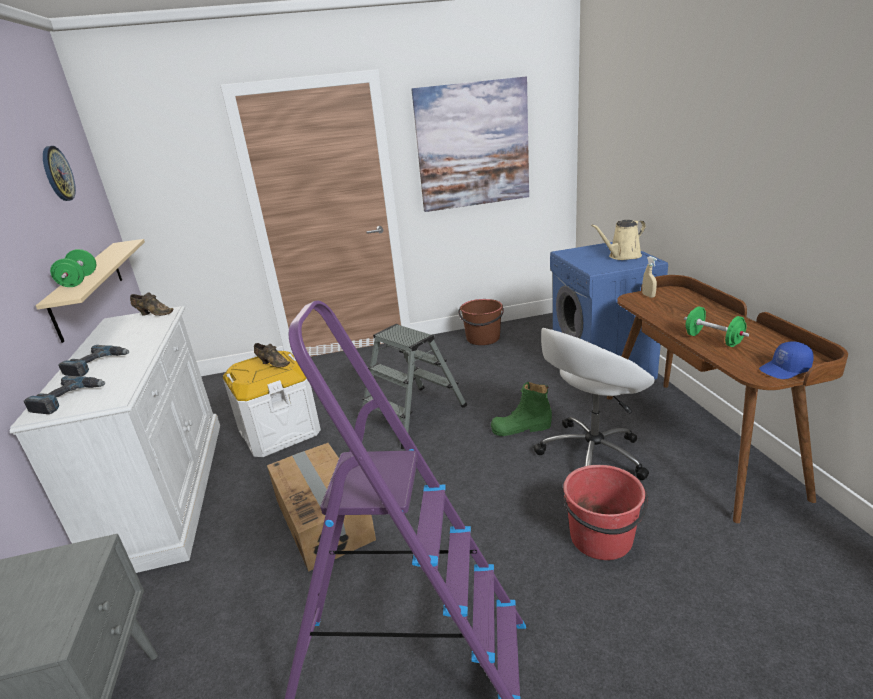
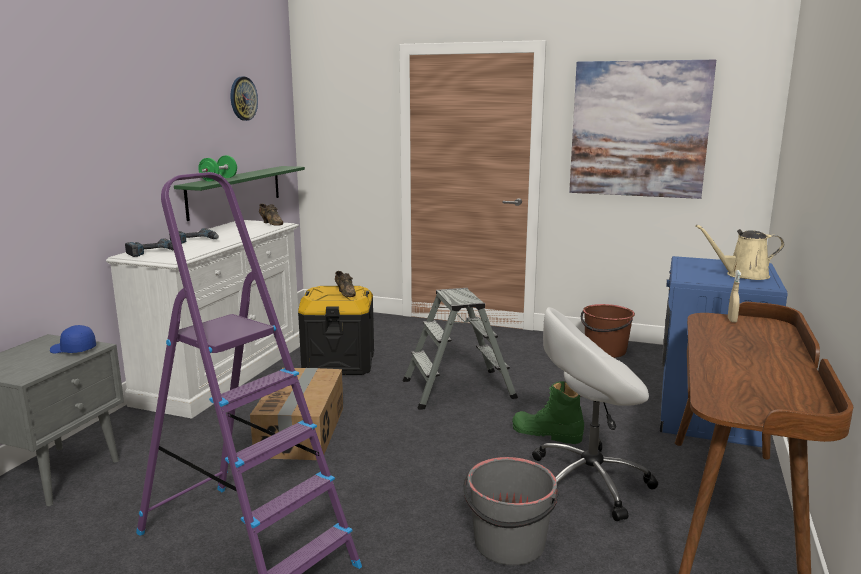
camera: 30 degrees right, 10 degrees down
(88, 288) = (235, 191): beige shelf -> green shelf
(279, 431) = (339, 362): white storage box -> black storage box
(601, 538) = (509, 544): red bucket -> grey bucket
(713, 340) = (728, 369): green dumbbell -> none
(785, 370) = (760, 412): blue cap -> blue cap (72, 350)

